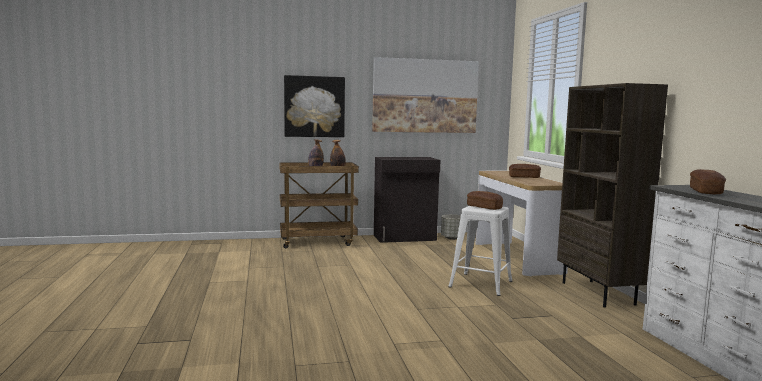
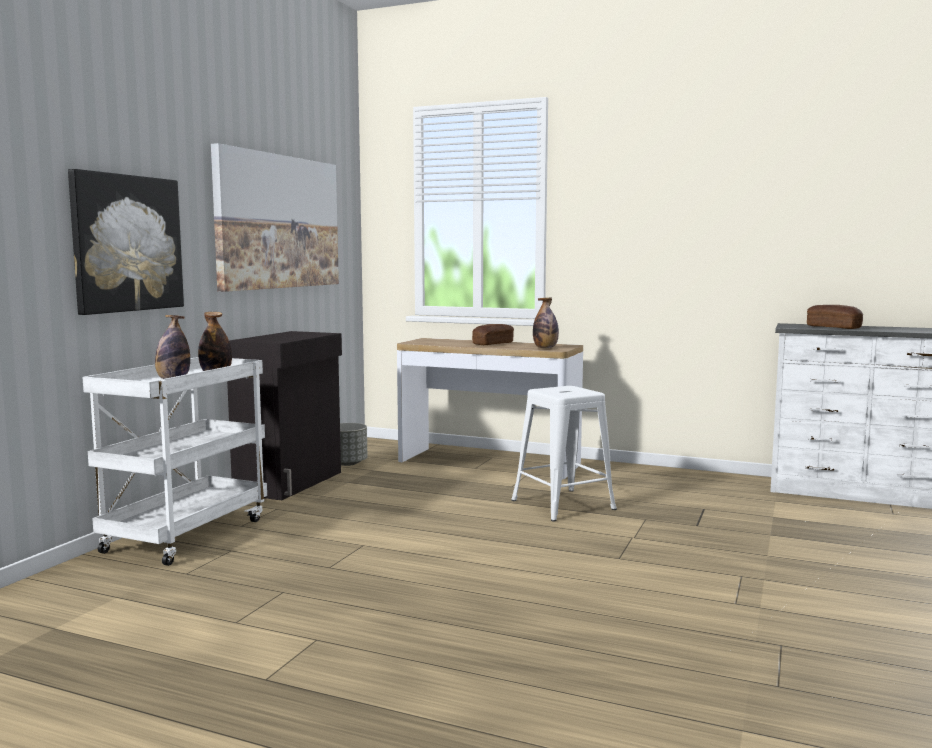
camera: 55 degrees left, 0 degrees up
(318, 242) = (186, 534): brown cart -> white cart
(484, 207) = (563, 390): bread -> none
(534, 182) = (545, 348): none -> bottle
(598, 293) = (656, 474): brown bookcase -> none

